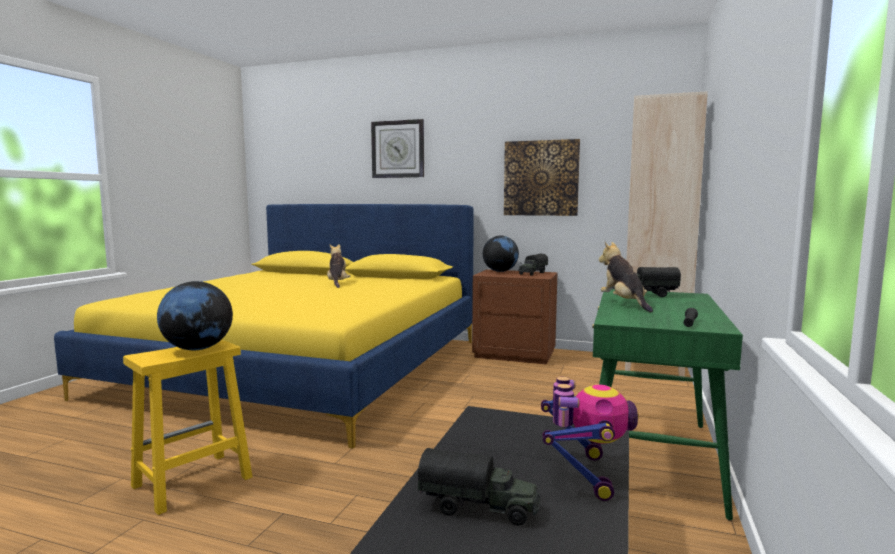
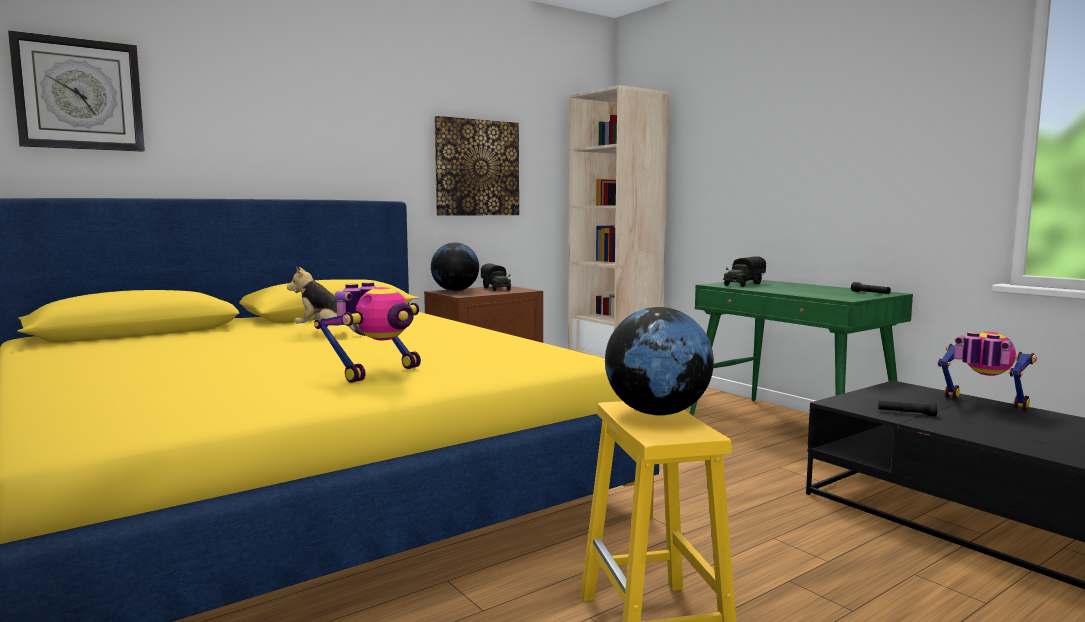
camera: 55 degrees left, 0 degrees up
(244, 303) = (376, 372): none -> toy robot
(398, 149) = (271, 108): wall clock -> wall clock (79, 94)
(479, 508) = (1036, 435): toy truck -> none
(482, 442) = (906, 413): none -> black flashlight
(624, 304) = (778, 290): plush toy -> none

